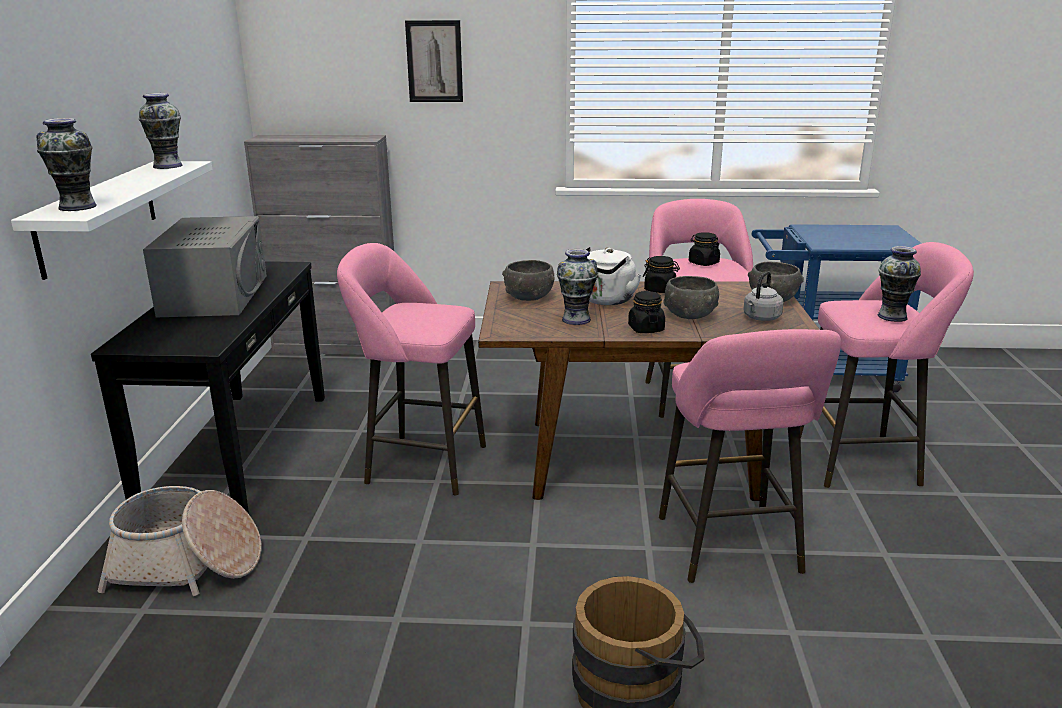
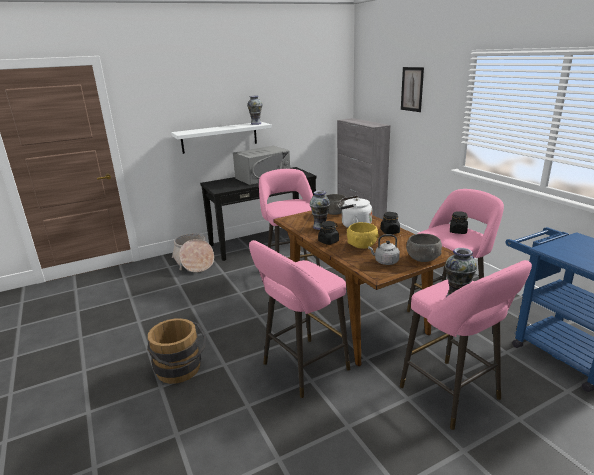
camera: 60 degrees right, 0 degrees up
(77, 207) = (190, 131): vase -> none
(690, 315) = (362, 246): grey bowl -> yellow bowl

